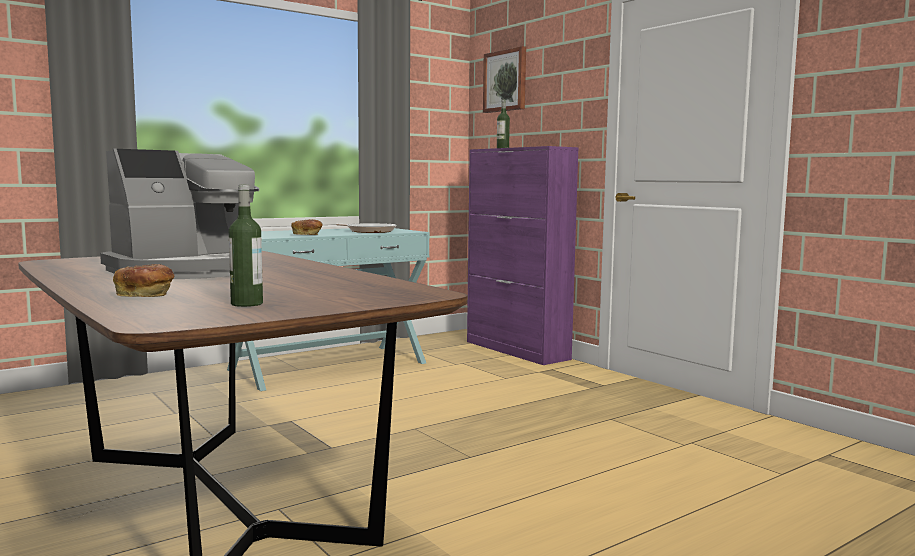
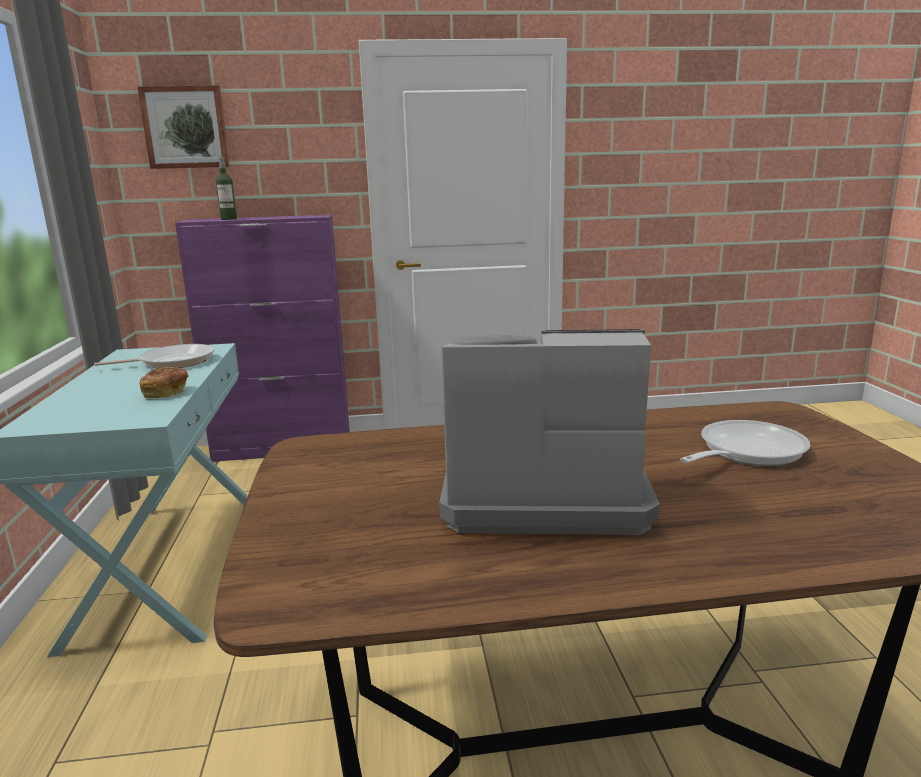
camera: 60 degrees left, 10 degrees up
(145, 296) = (790, 530): bread -> none
(188, 271) = (541, 494): coffee machine -> coffee machine turned 75 degrees counterclockwise
(247, 304) = (853, 482): bottle -> none
(300, 289) = (745, 452): none -> frying pan

